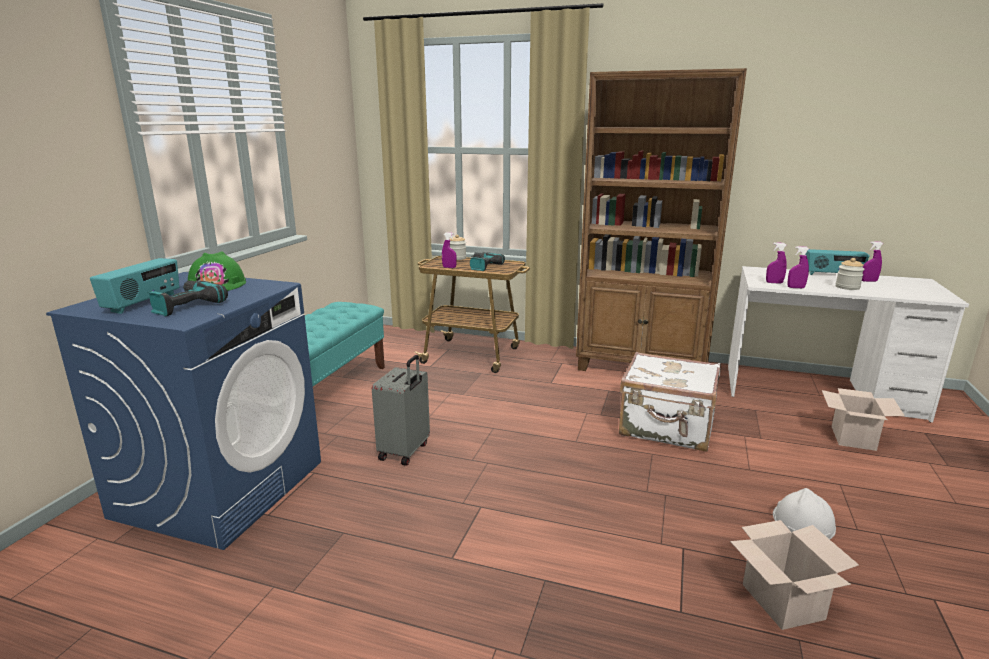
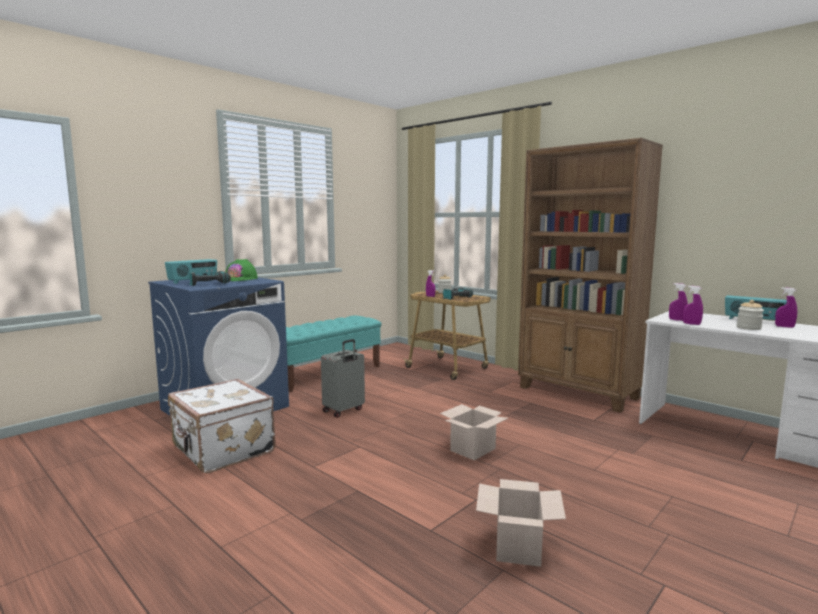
camera: 25 degrees right, 10 degrees down
(667, 428) = (552, 432): white suitcase -> white suitcase (222, 450)
(803, 522) = (600, 510): white hard hat -> none
(852, 437) = (731, 470): cardboard box -> cardboard box (473, 449)

